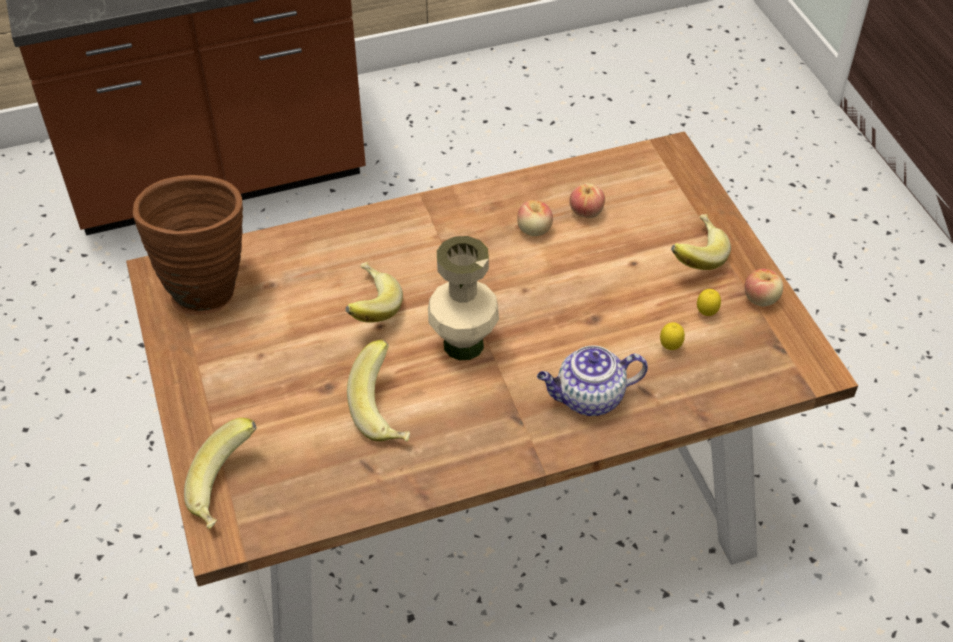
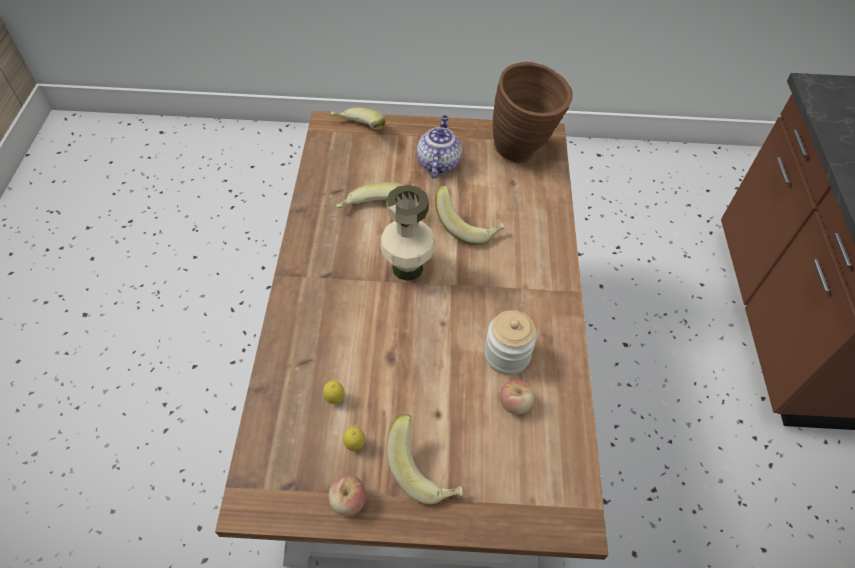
camera: 110 degrees right, 5 degrees up
(534, 230) = (507, 355): apple -> jar
(588, 398) = (319, 323): teapot -> teapot (438, 163)

